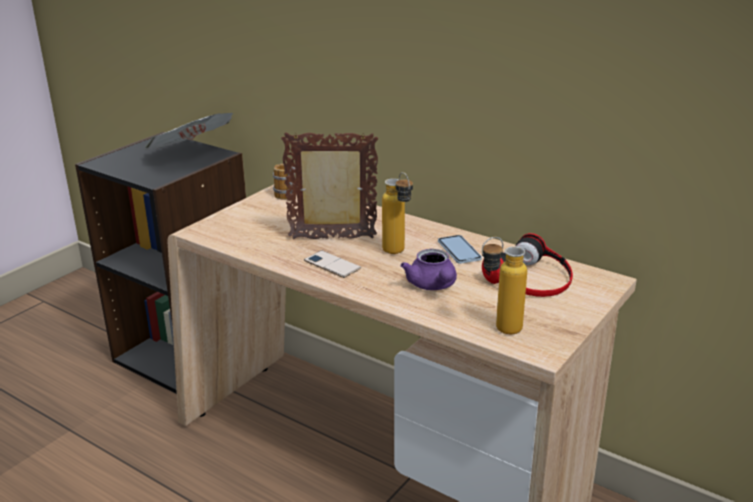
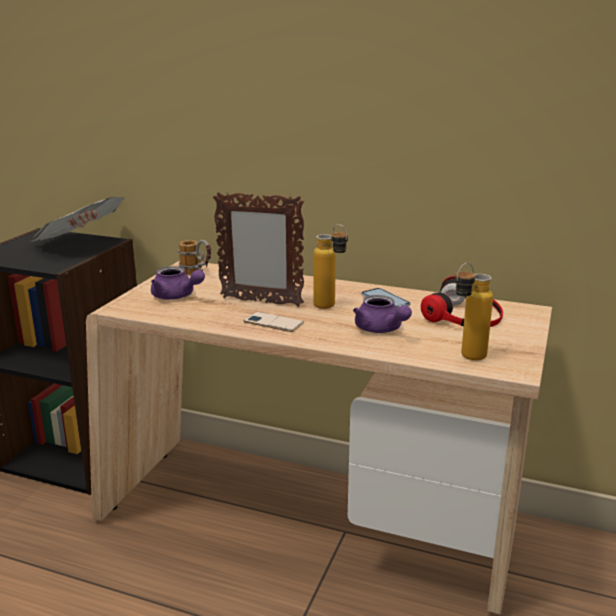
camera: 15 degrees left, 5 degrees down
(257, 224) = (176, 296): none -> purple teapot
(333, 238) = (260, 302): picture frame -> picture frame turned 150 degrees counterclockwise

